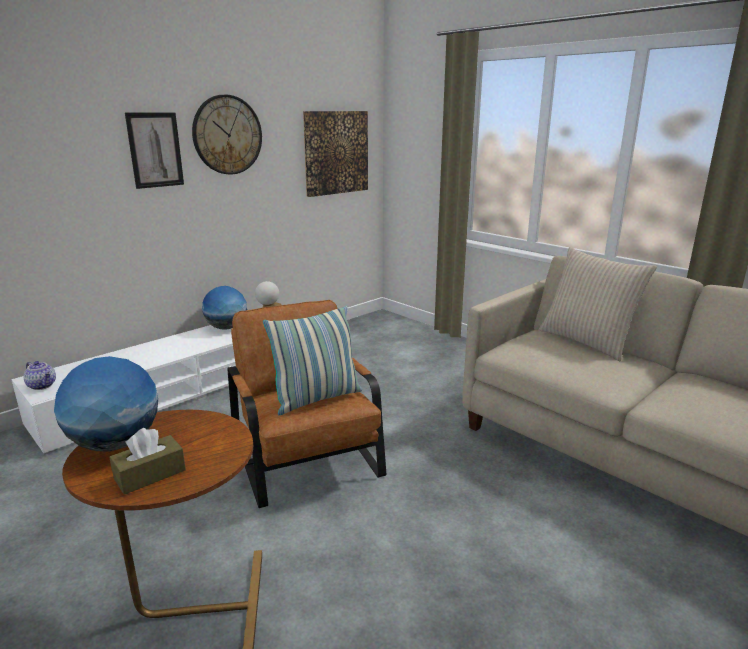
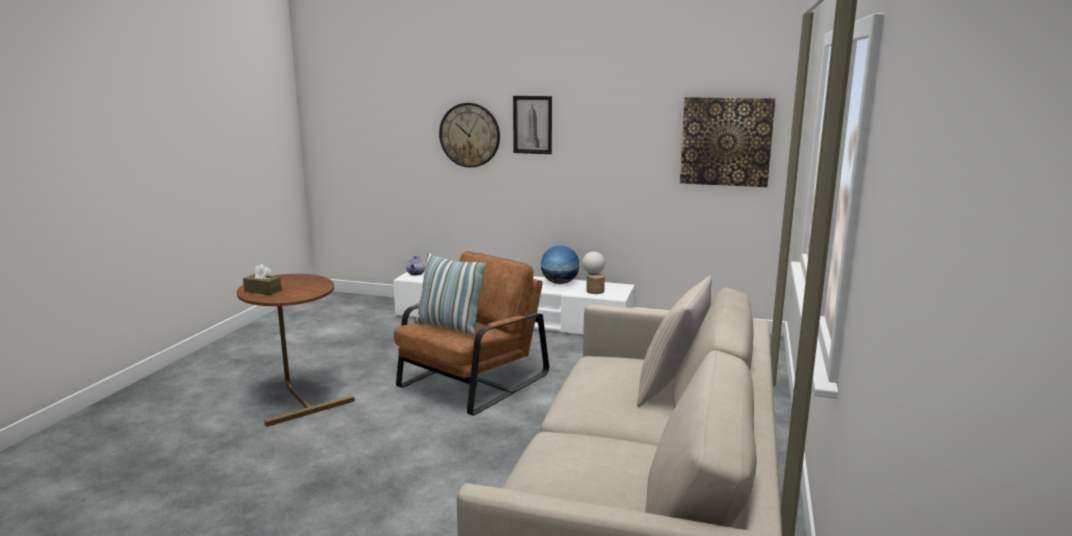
camera: 60 degrees right, 5 degrees down
(115, 443) = (287, 278): globe -> none
(227, 135) = (597, 116): wall clock -> wall clock (470, 135)

